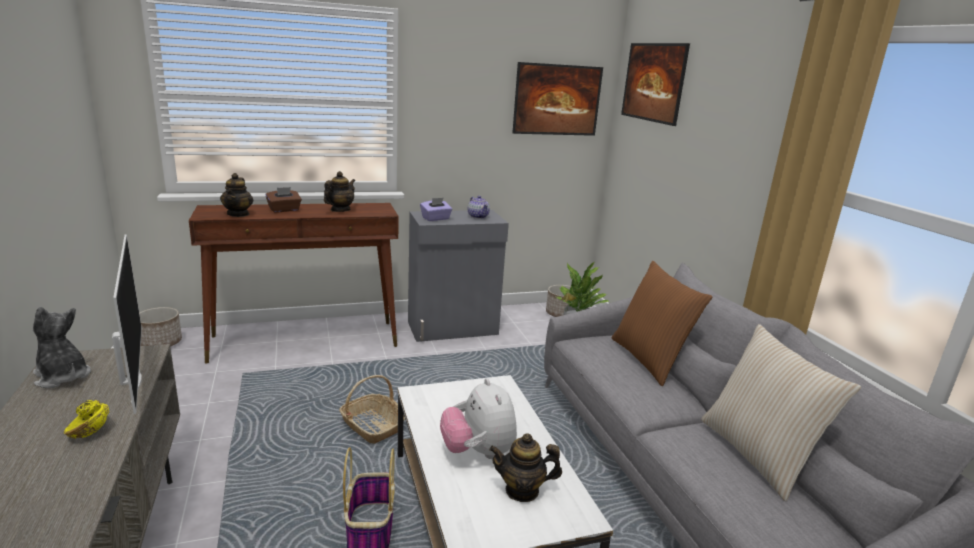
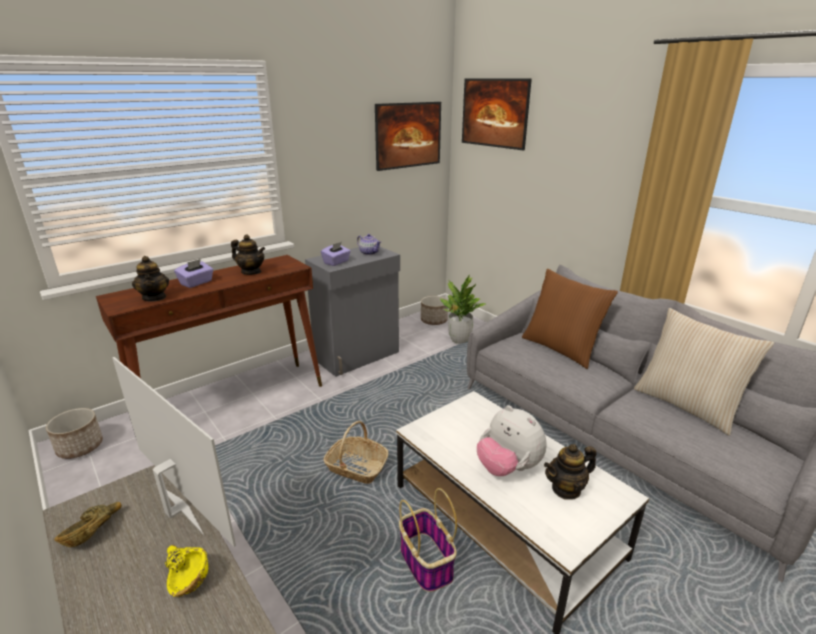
camera: 20 degrees left, 5 degrees up
(62, 376) = (93, 530): plush toy -> brown bowl
(284, 210) = (196, 283): brown tissue box -> purple tissue box
(340, 210) = (251, 272): teapot -> teapot turned 105 degrees clockwise

